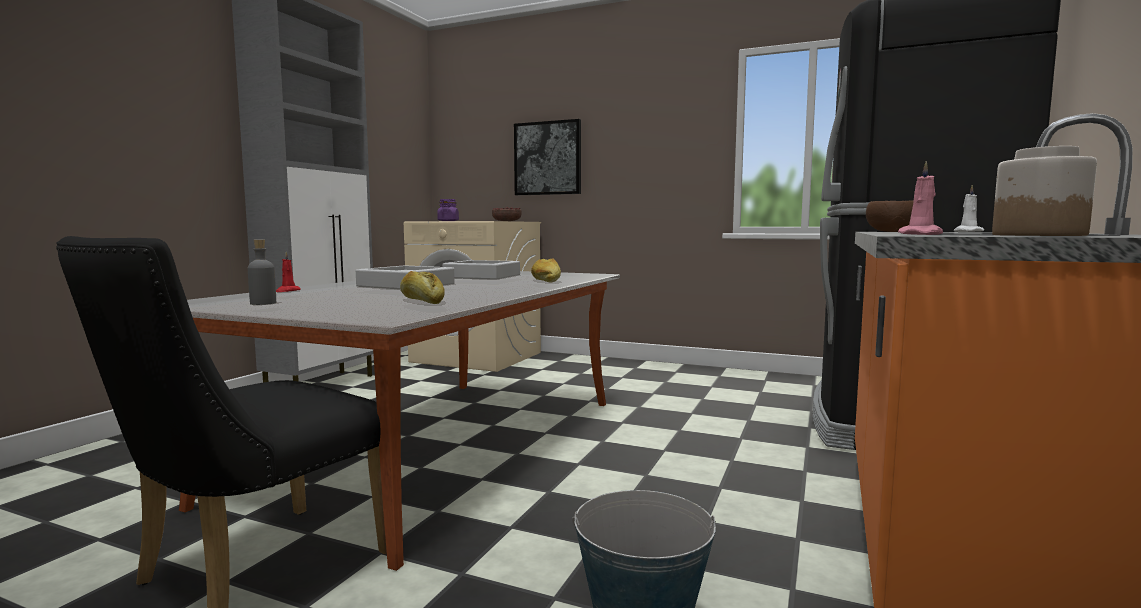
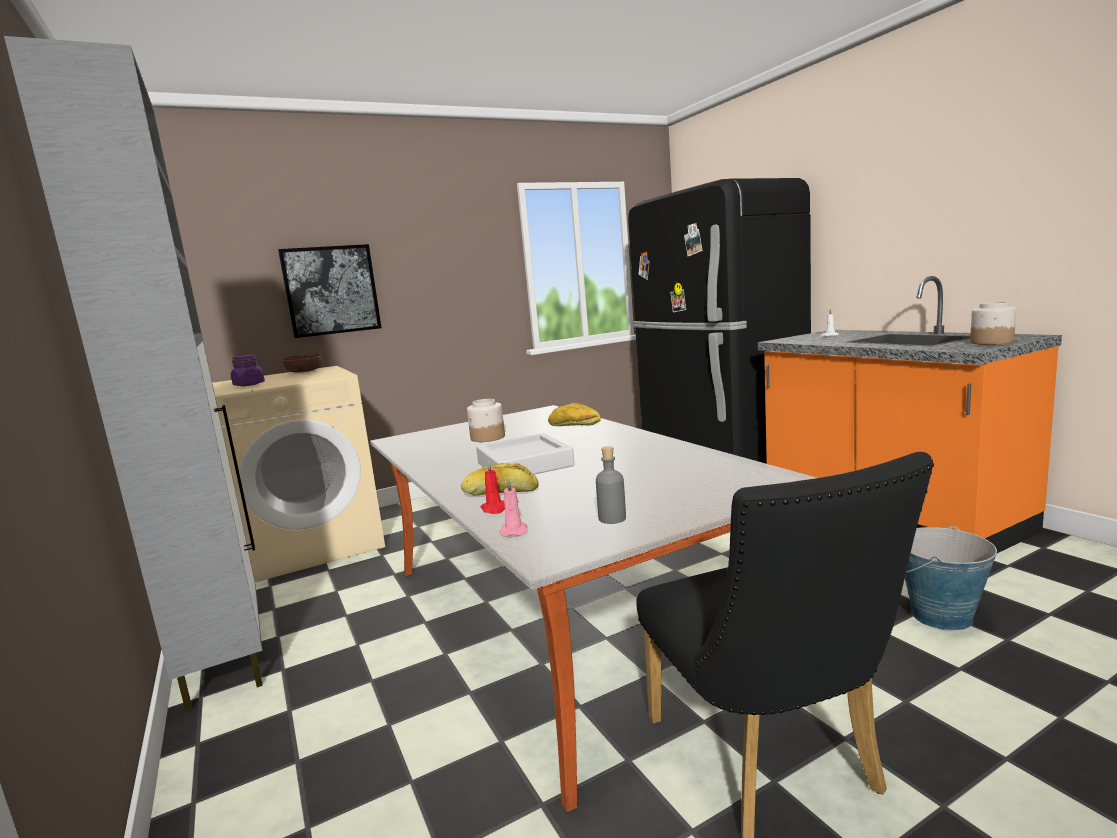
camera: 50 degrees left, 5 degrees up
(422, 301) = (680, 466): bread -> bread (500, 493)
(482, 276) = (487, 437): grey tray -> jar
(888, 231) = (810, 341): brown bowl -> none
(921, 235) = (971, 349): pink candle -> pink candle (514, 530)

